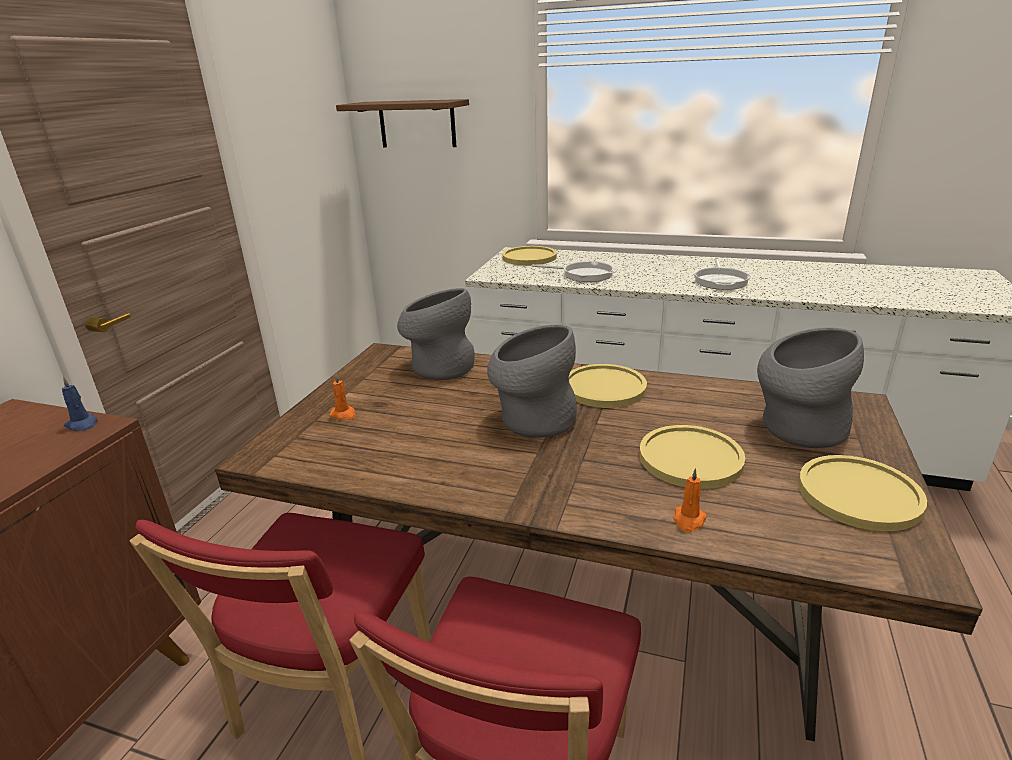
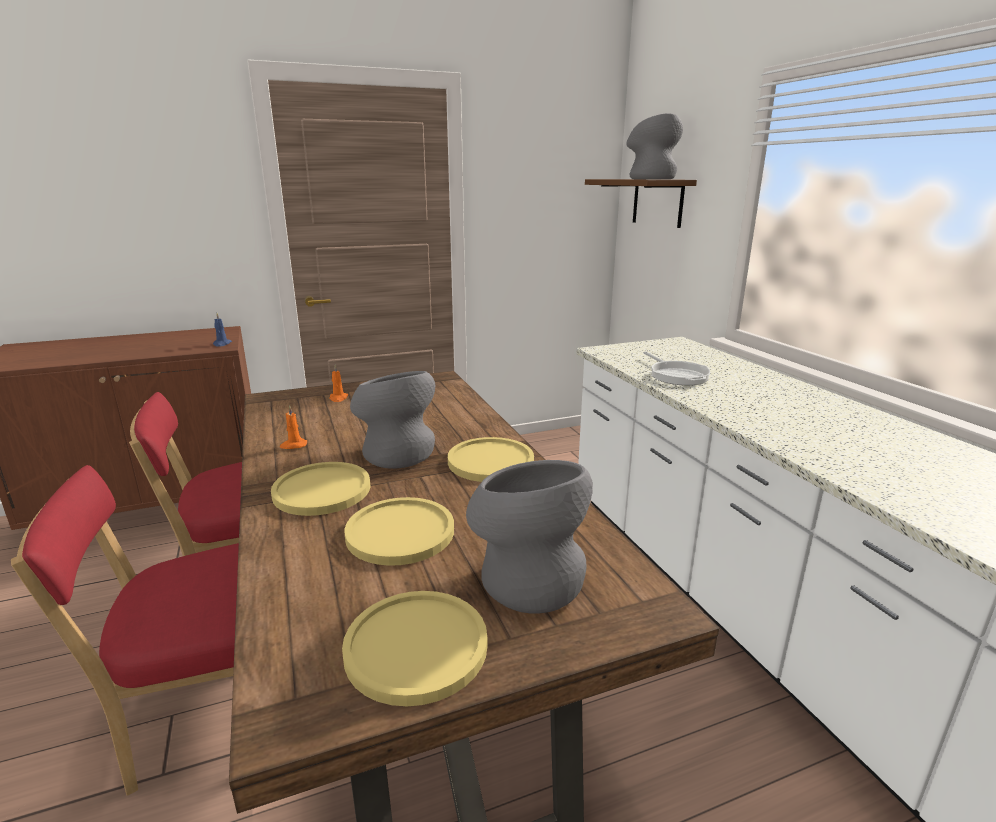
camera: 50 degrees right, 5 degrees down
(439, 366) = (443, 398): grey vase -> grey vase (650, 179)
(529, 257) = (675, 349): yellow plate -> yellow plate (322, 490)
(689, 520) = (290, 557): orange candle -> orange candle (293, 445)
(720, 280) = (802, 430): frying pan -> none

